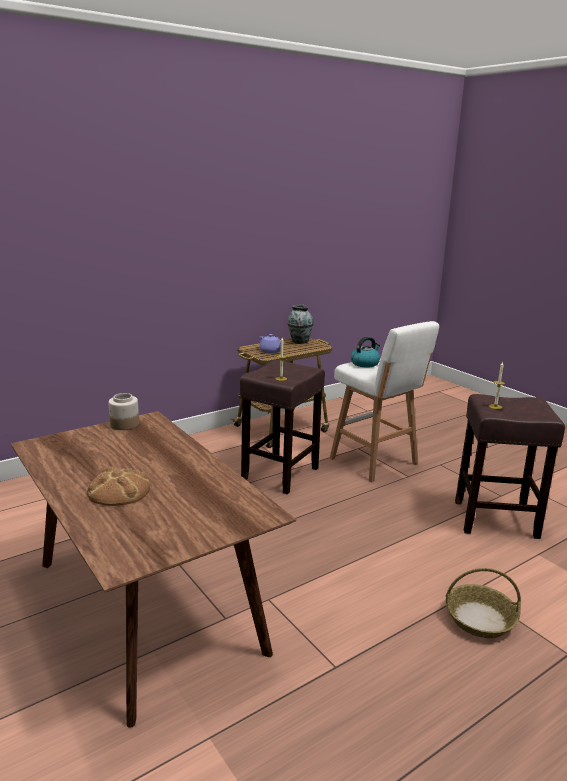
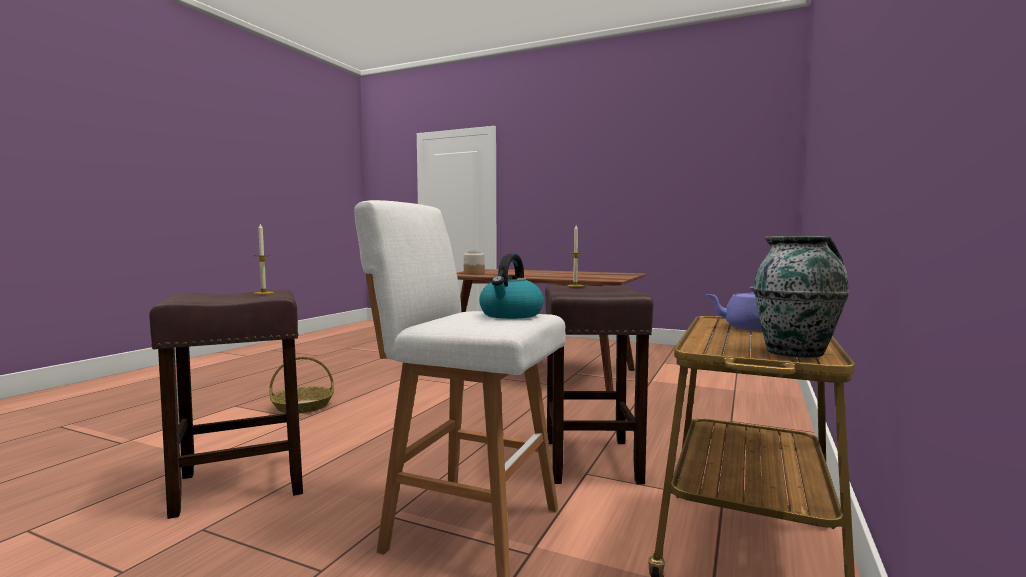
camera: 150 degrees right, 15 degrees down
(119, 490) = (538, 272): bread -> none
(124, 425) = (616, 278): jar -> jar (474, 273)

